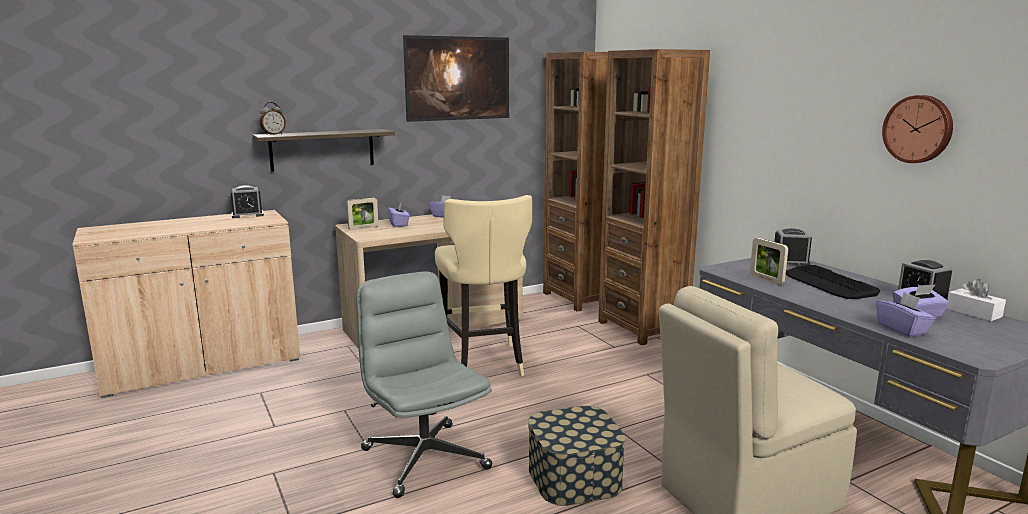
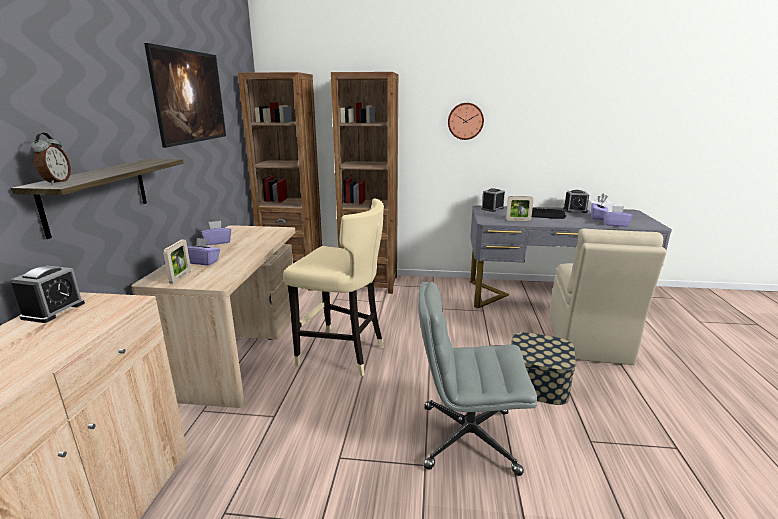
camera: 55 degrees left, 5 degrees up
(918, 129) = (554, 121): wall clock -> wall clock (465, 121)

